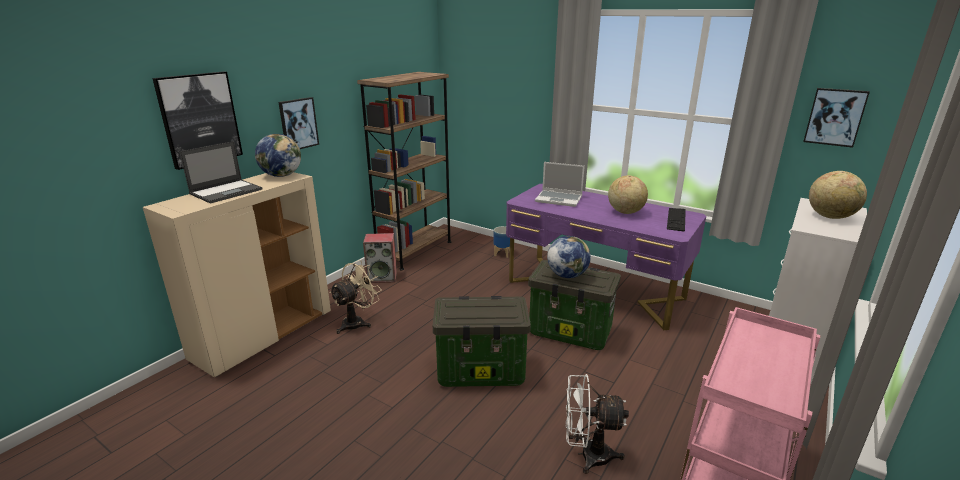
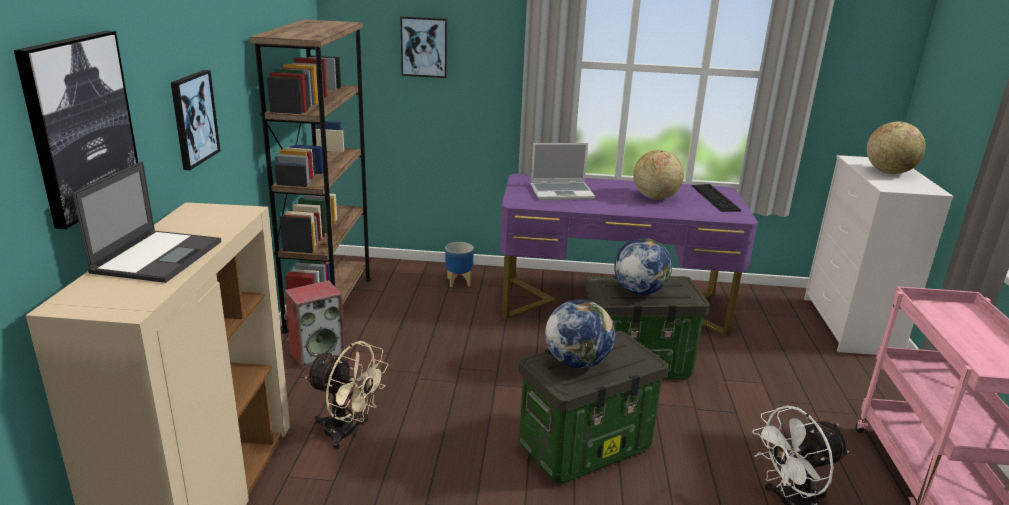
camera: 30 degrees left, 0 degrees up
(281, 175) = (212, 213): globe -> globe (577, 362)
(357, 322) = (348, 432): beige fan -> beige fan turned 105 degrees clockwise
(835, 117) = (859, 63): picture -> picture (424, 47)

